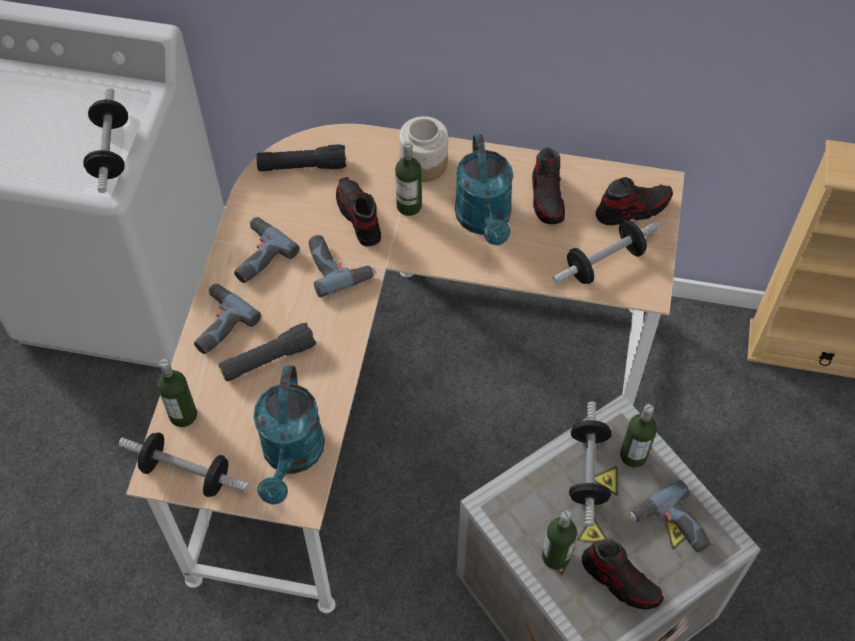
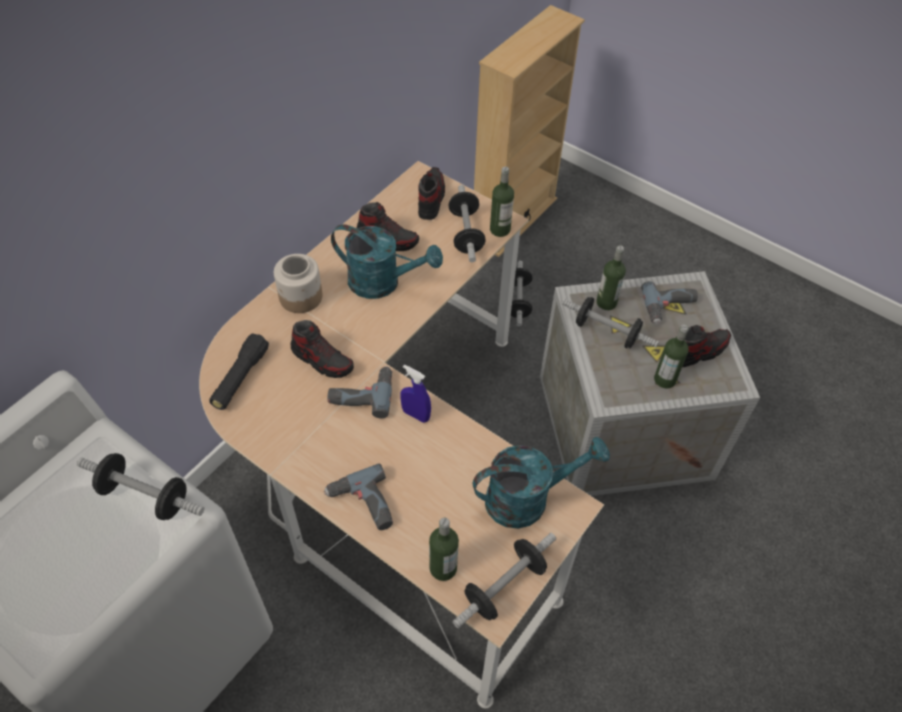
camera: 65 degrees left, 5 degrees down
(256, 255) = (310, 448): power drill -> none
(268, 359) = (423, 479): black flashlight -> none
(292, 456) = (528, 498): turquoise watering can -> turquoise watering can turned 45 degrees counterclockwise
(337, 321) = (416, 415): none -> blue spray bottle
(358, 217) = (322, 360): shoe -> shoe turned 150 degrees counterclockwise
(409, 206) = (335, 323): bottle -> bottle (500, 229)
(695, 409) = (518, 300): none -> dumbbell

